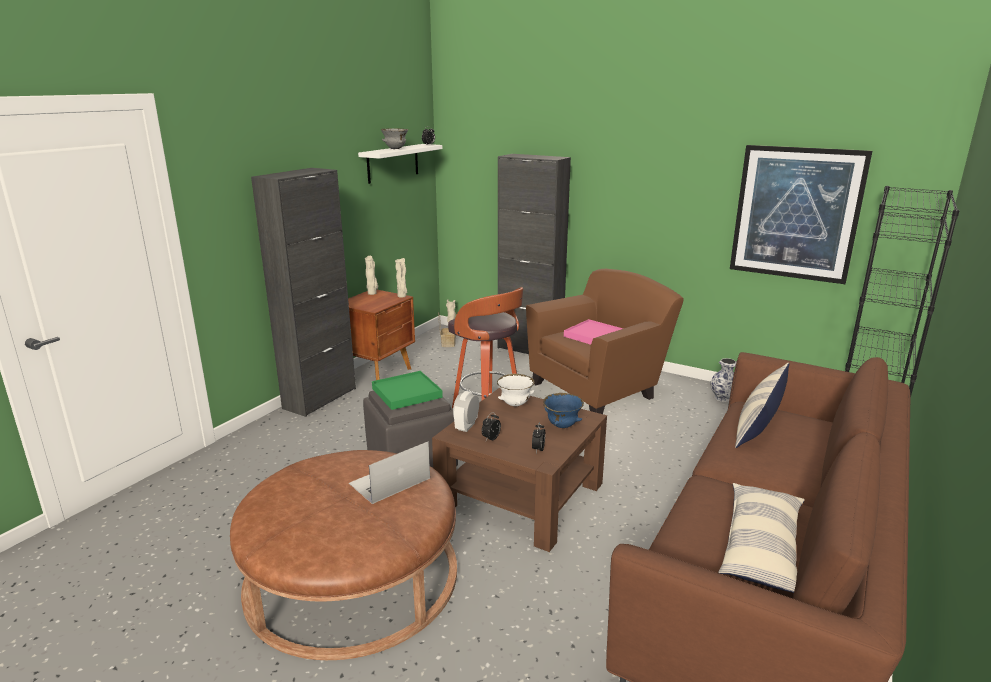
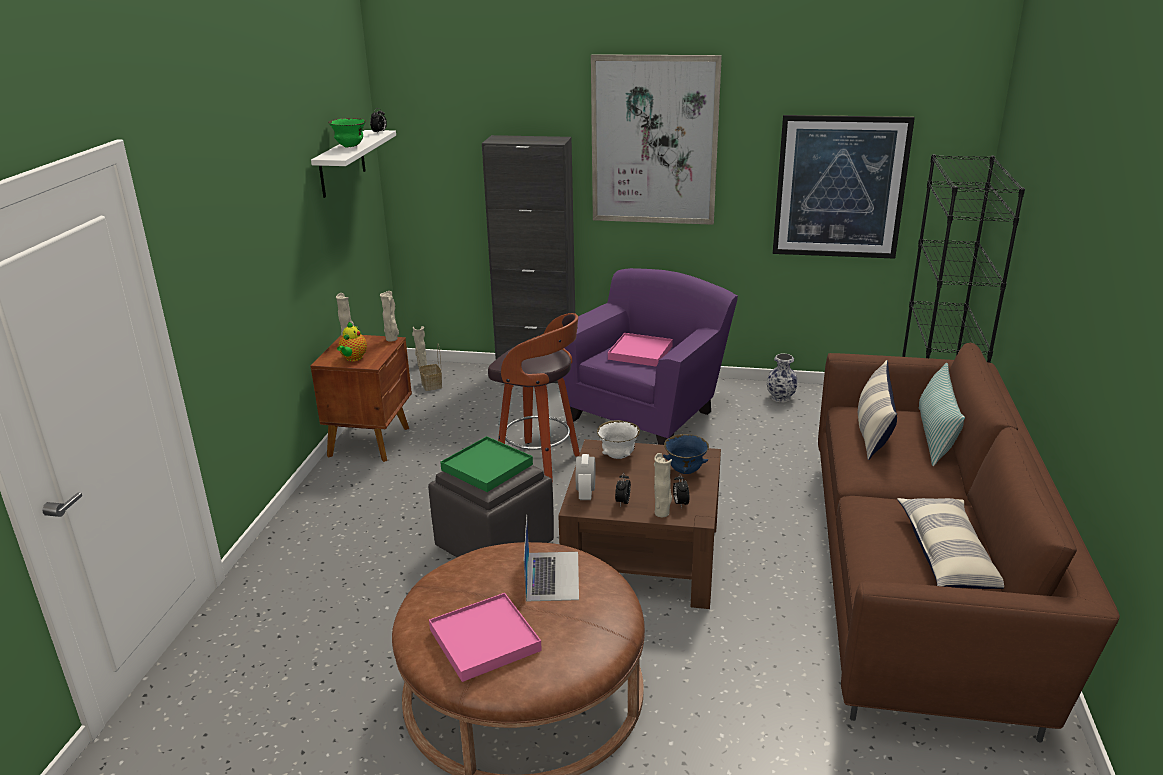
camera: 20 degrees left, 5 degrees up
(296, 516) = (484, 640): none -> pink tray
(320, 398) = (320, 491): black cabinet -> none
(364, 304) = (353, 358): none -> teapot
(389, 481) = (552, 575): laptop -> laptop turned 150 degrees clockwise
(395, 149) = (350, 147): grey bowl -> green bowl
(517, 453) = (662, 513): none -> beige vase
(598, 389) = (646, 413): brown armchair -> purple armchair
(635, 163) = (654, 141): none -> picture
(819, 441) = (935, 436): none -> pillow

